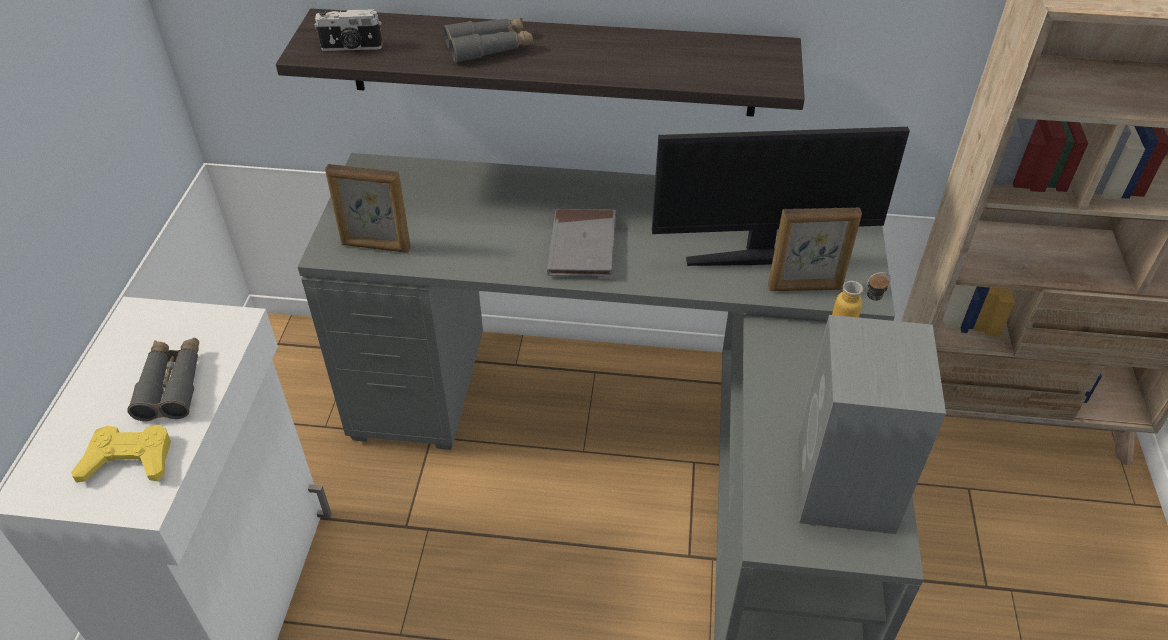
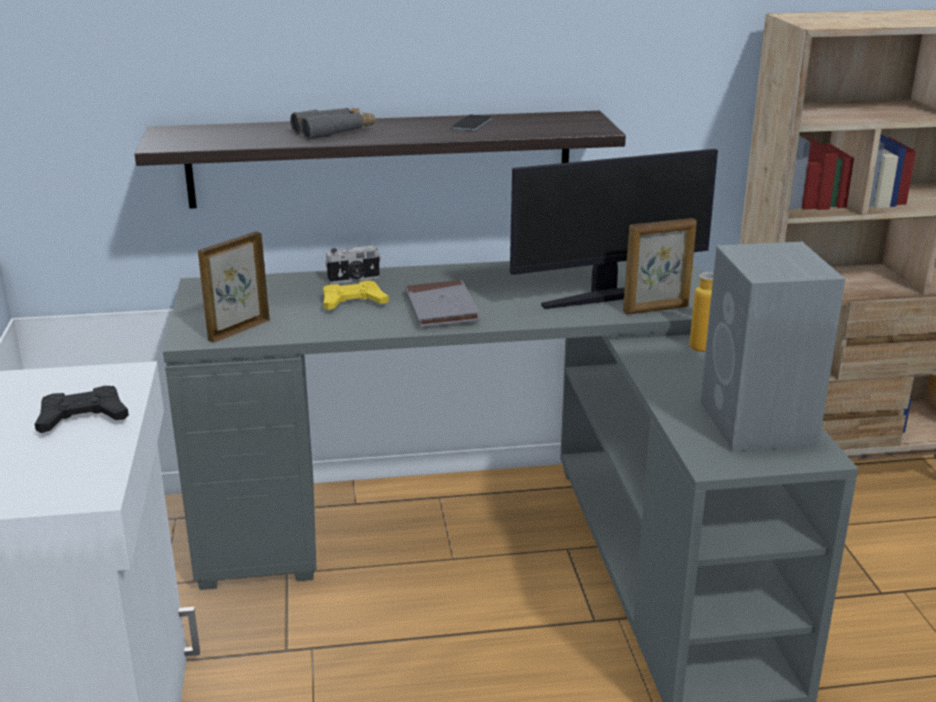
camera: 15 degrees left, 20 degrees down
(129, 460) = (61, 470): yellow game controller -> yellow game controller (353, 302)
(171, 385) = (82, 418): grey binoculars -> black game controller
(352, 47) = (204, 140): camera -> camera (354, 279)
(375, 246) = (238, 330): picture frame -> picture frame turned 135 degrees clockwise
(642, 50) = (471, 123): none -> phone

